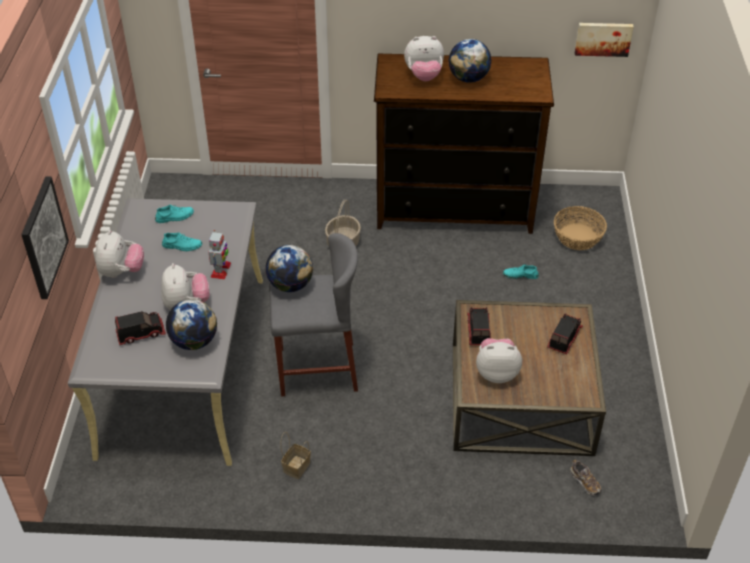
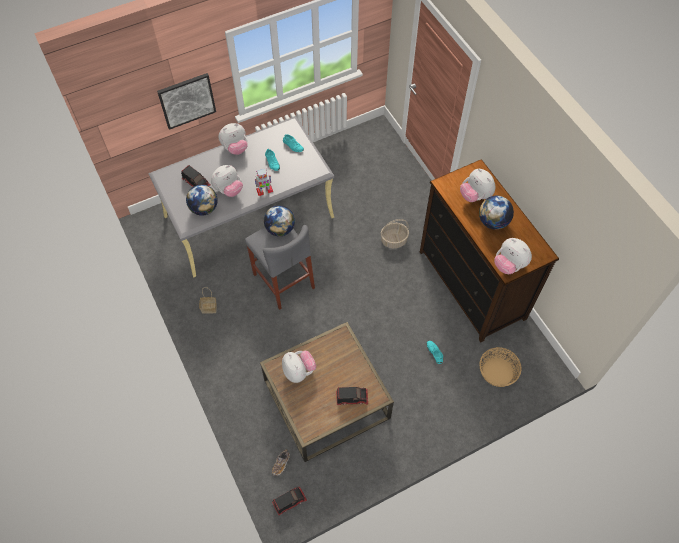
camera: 60 degrees right, 15 degrees up
(478, 330) = (328, 346): toy truck -> toy truck (289, 501)
(532, 90) = (509, 265): none -> plush toy
(603, 38) = (595, 282): picture -> none

